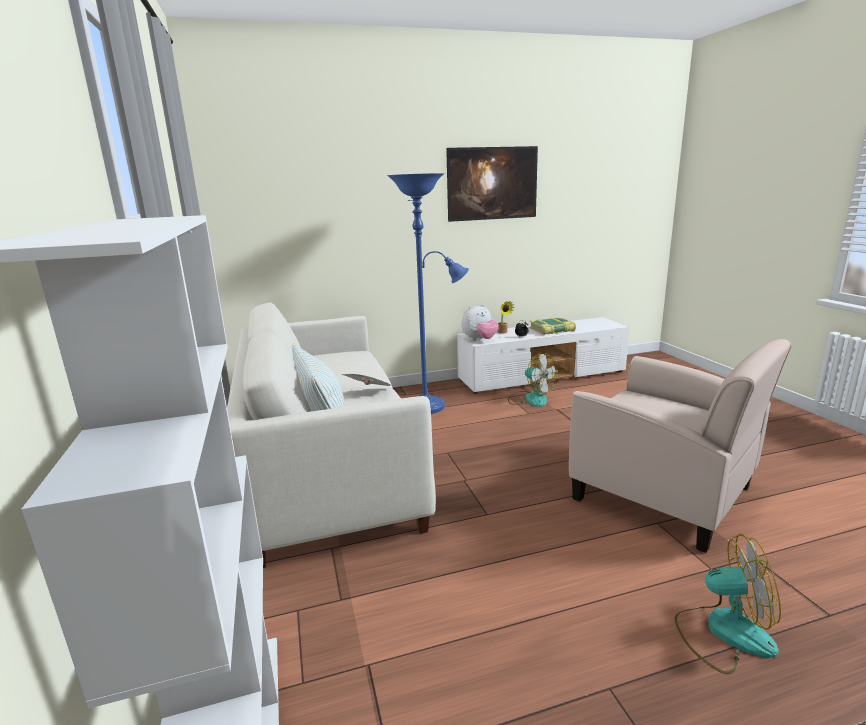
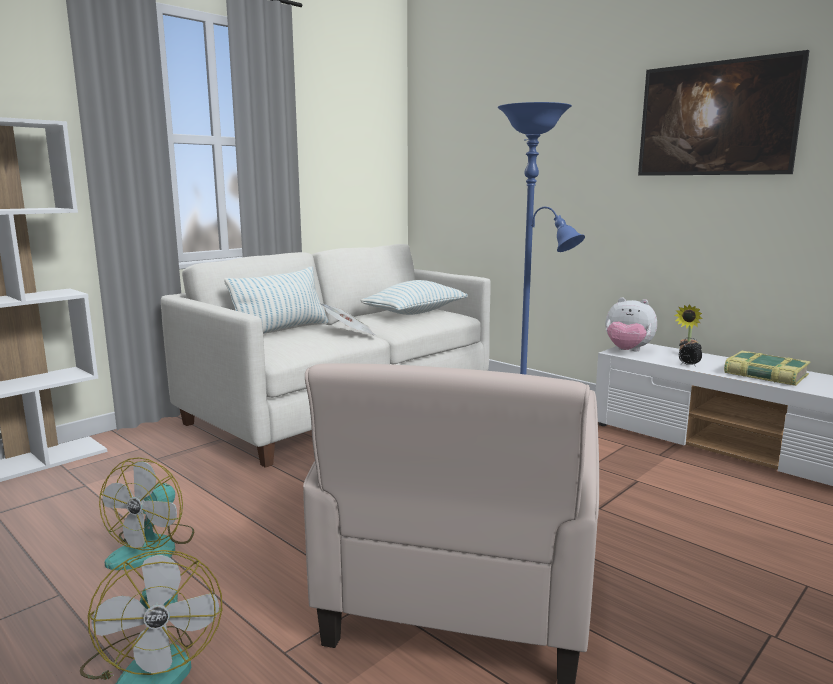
camera: 60 degrees right, 5 degrees down
(339, 360) = (415, 313): none -> pillow
(530, 398) = (643, 458): fan -> fan (153, 547)

